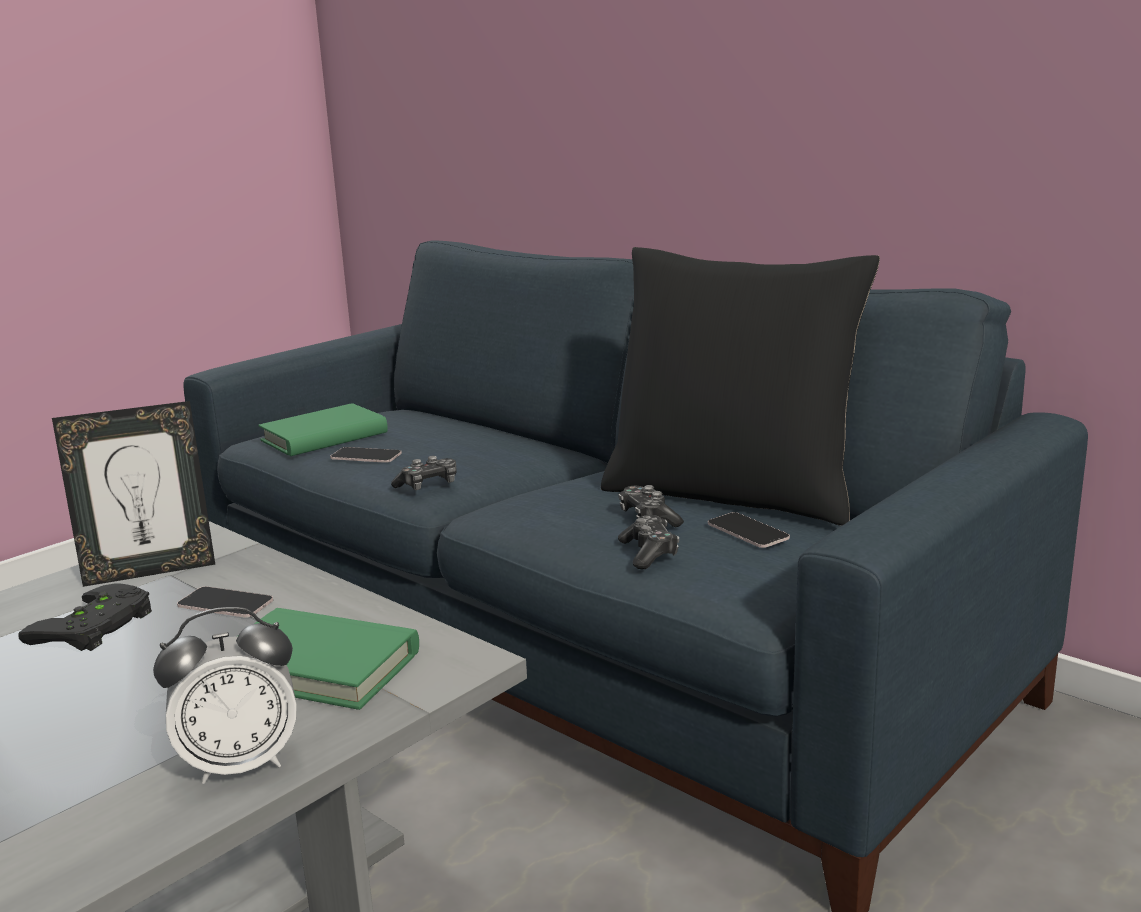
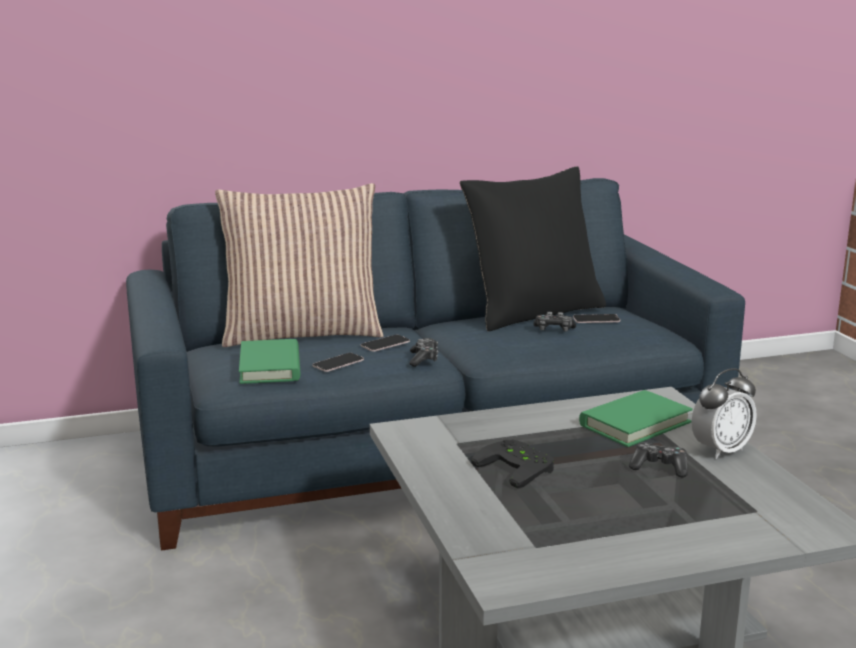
camera: 60 degrees left, 0 degrees up
(150, 571) = (443, 447): picture frame -> none
(225, 604) = (526, 433): phone -> phone (385, 344)
(241, 763) = (720, 450): alarm clock -> alarm clock turned 45 degrees clockwise
(471, 423) = (302, 333): none -> pillow
(649, 553) = (598, 339): game controller -> game controller (659, 467)

